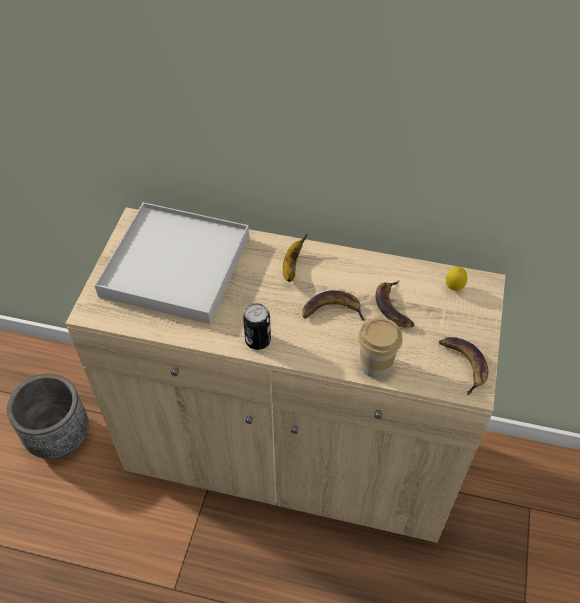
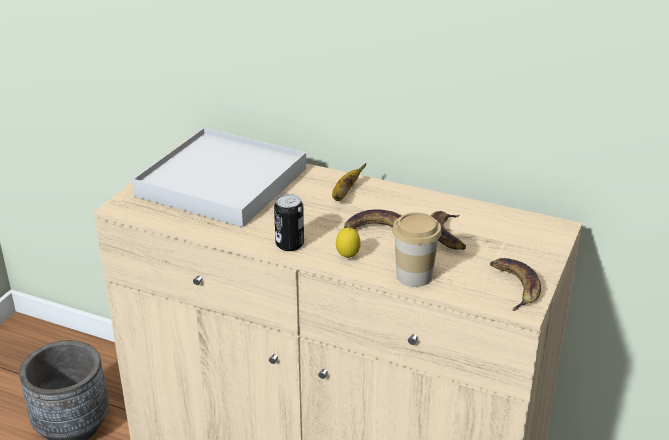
camera: 10 degrees right, 20 degrees down
(453, 288) = (520, 227): lemon -> lemon (347, 257)

